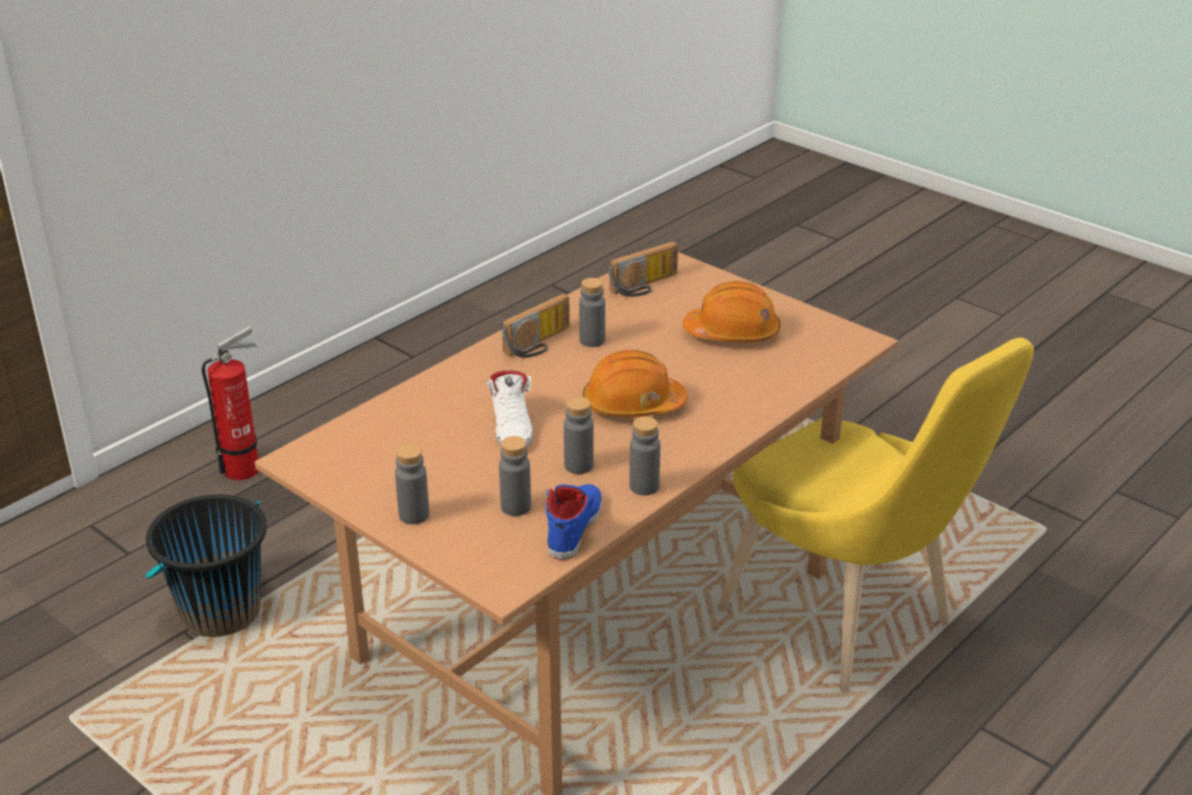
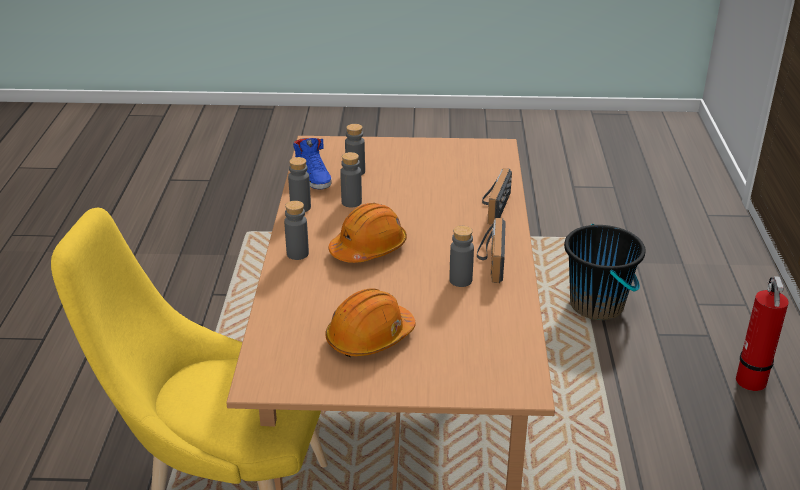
camera: 140 degrees right, 0 degrees up
(414, 515) = (399, 149): grey bottle -> grey bottle (297, 254)
(512, 427) = (419, 205): white shoe -> none
(645, 286) = (495, 350): radio -> radio (492, 206)

